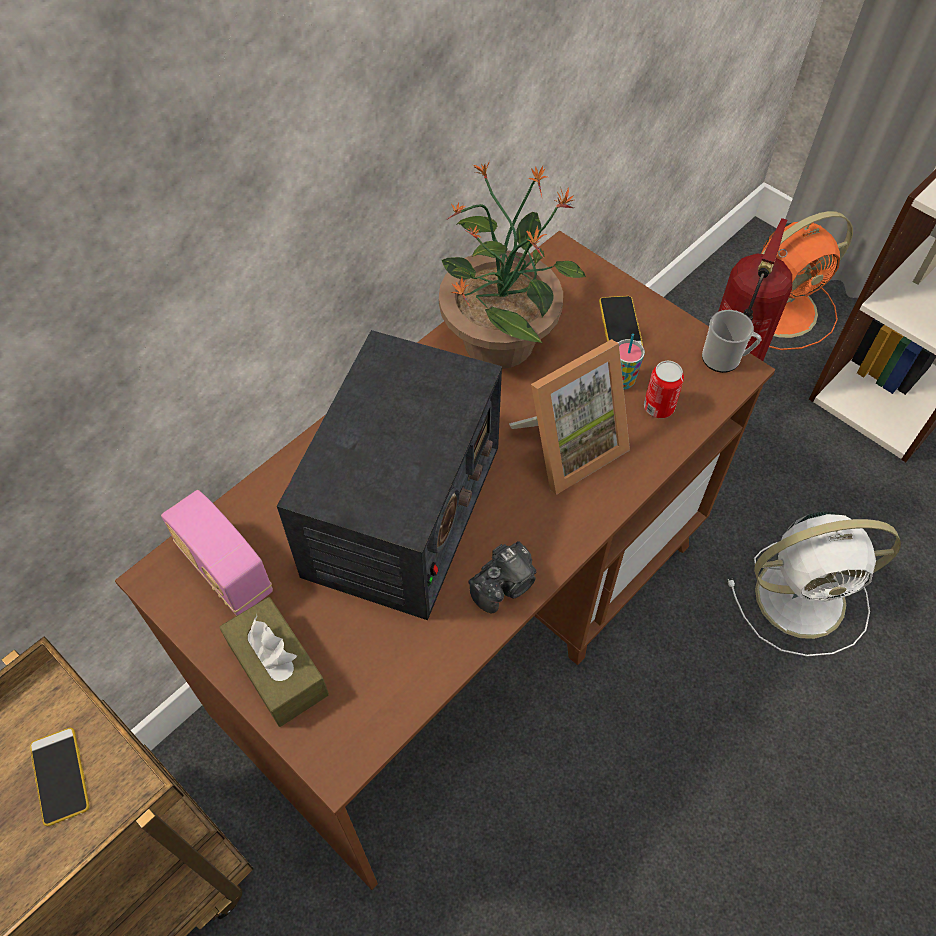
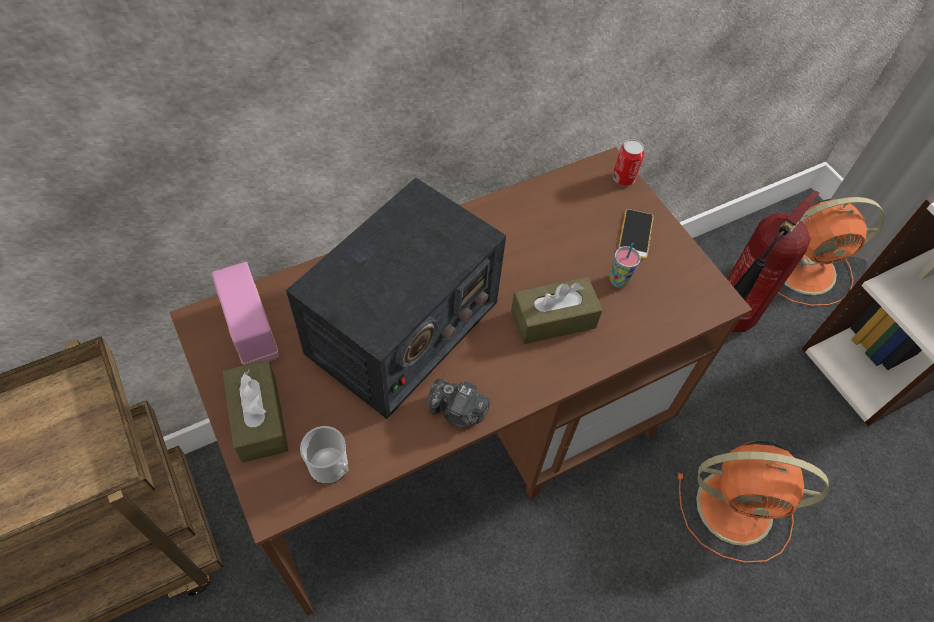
camera: 15 degrees right, 0 degrees up
(60, 776) = (73, 443): phone -> none
(500, 339) = (533, 218): potted plant -> none
(505, 585) = (458, 412): camera -> camera turned 45 degrees clockwise
(568, 447) = (553, 319): picture frame -> brown tissue box
(659, 407) = (640, 310): can -> can (623, 178)
(725, 359) = (712, 288): mug -> mug (332, 469)
(804, 596) = (738, 507): white fan -> orange fan

